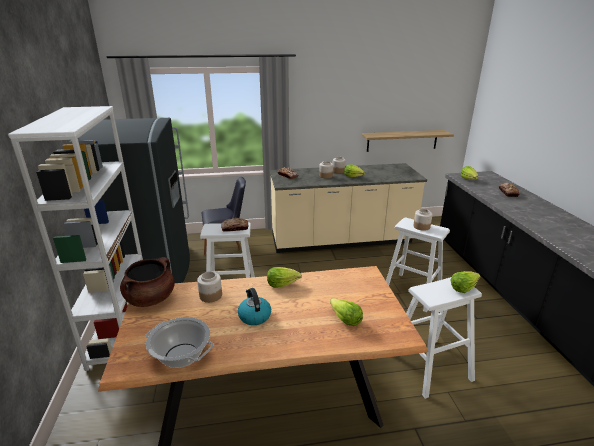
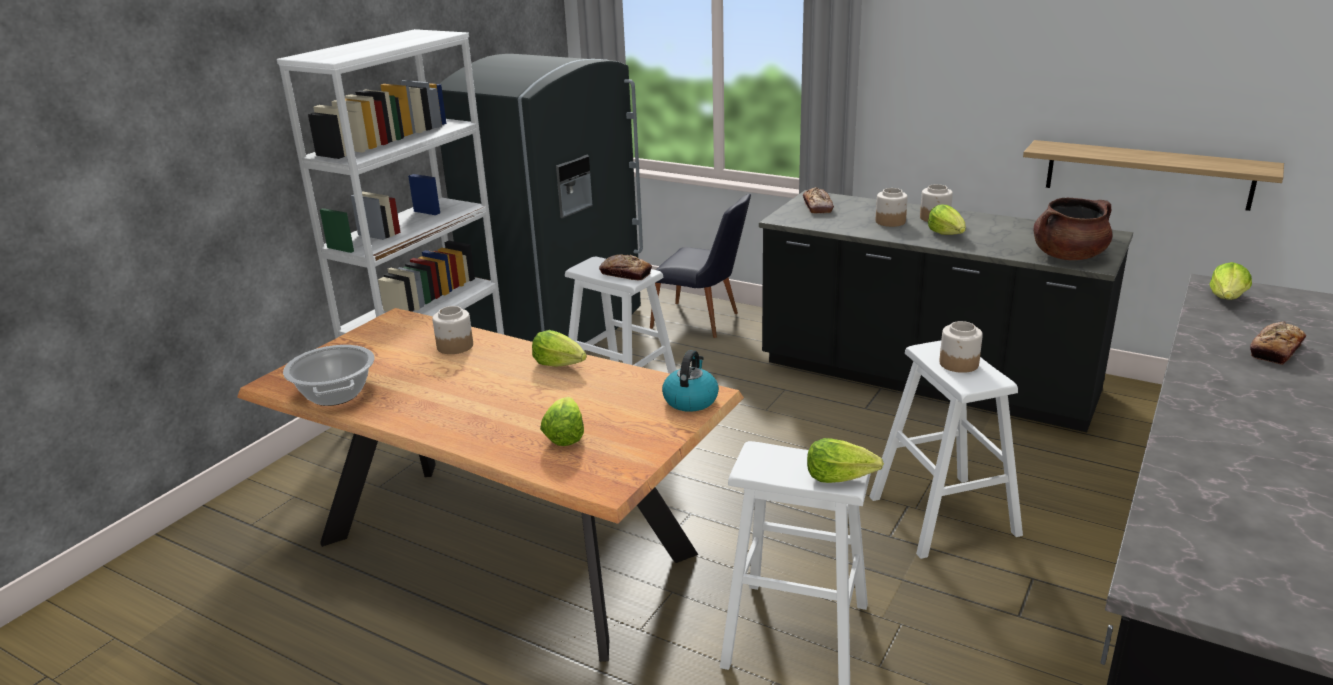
camera: 40 degrees right, 0 degrees up
(150, 299) = (391, 326): brown cooking pot -> brown cooking pot (1068, 256)
(254, 316) = (465, 387): kettle -> kettle (690, 400)
(342, 240) = (925, 380): beige counter -> black counter

